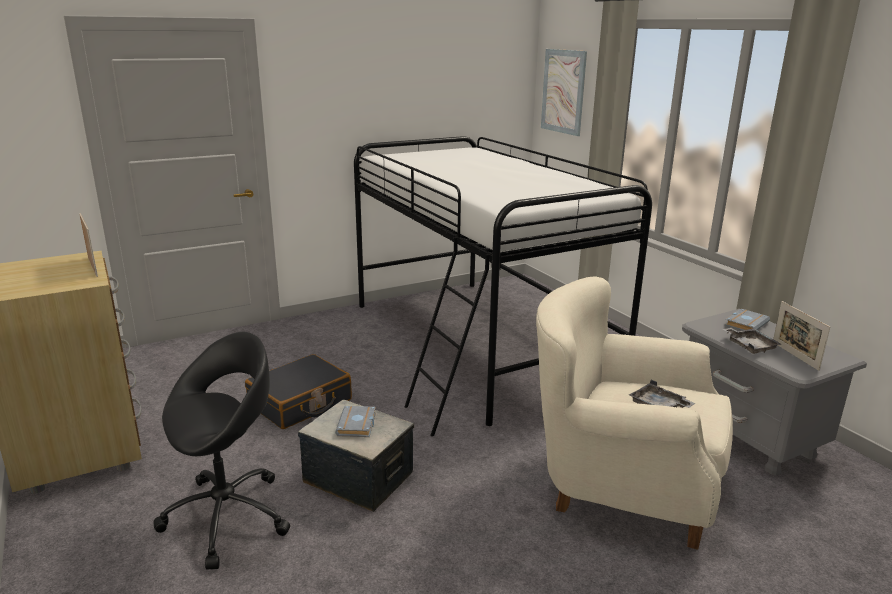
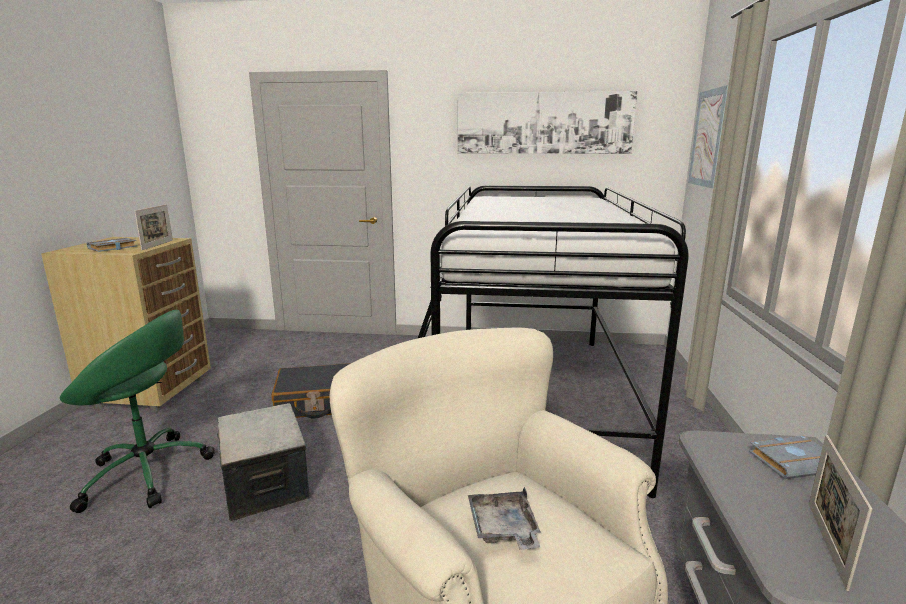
camera: 35 degrees right, 5 degrees down
(229, 515) = (149, 473): black office chair -> green office chair
(358, 425) = (261, 429): grey book -> grey book (112, 248)
(419, 76) = (544, 123): none -> picture
(749, 346) = (752, 496): grey tray -> none

